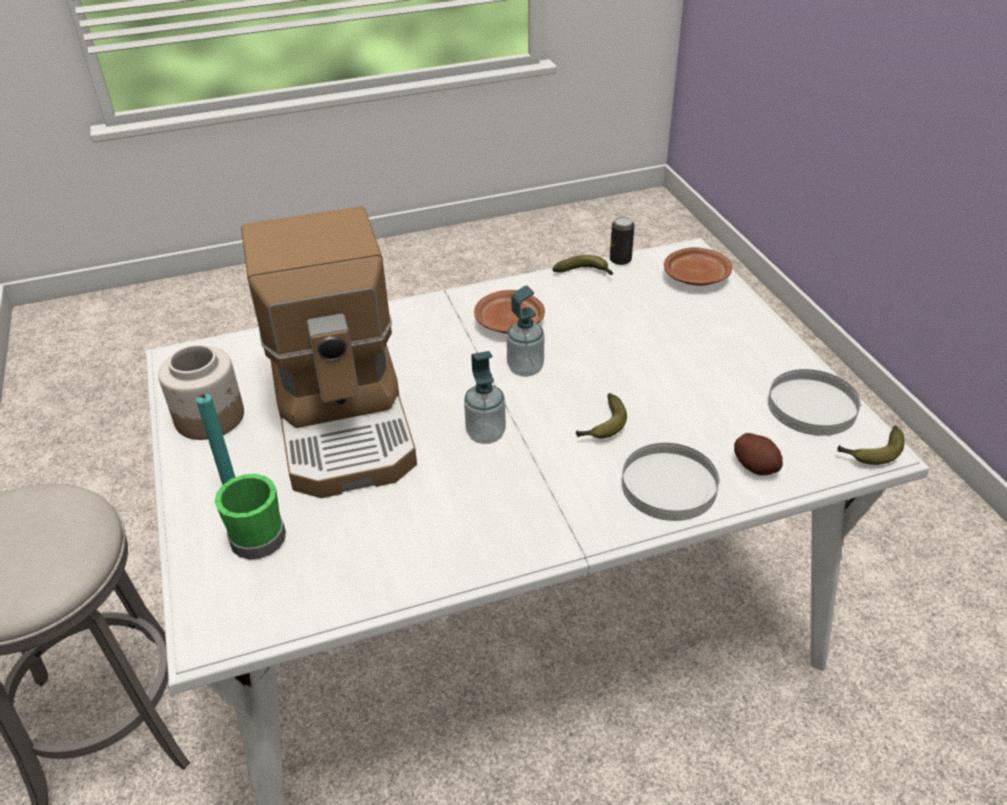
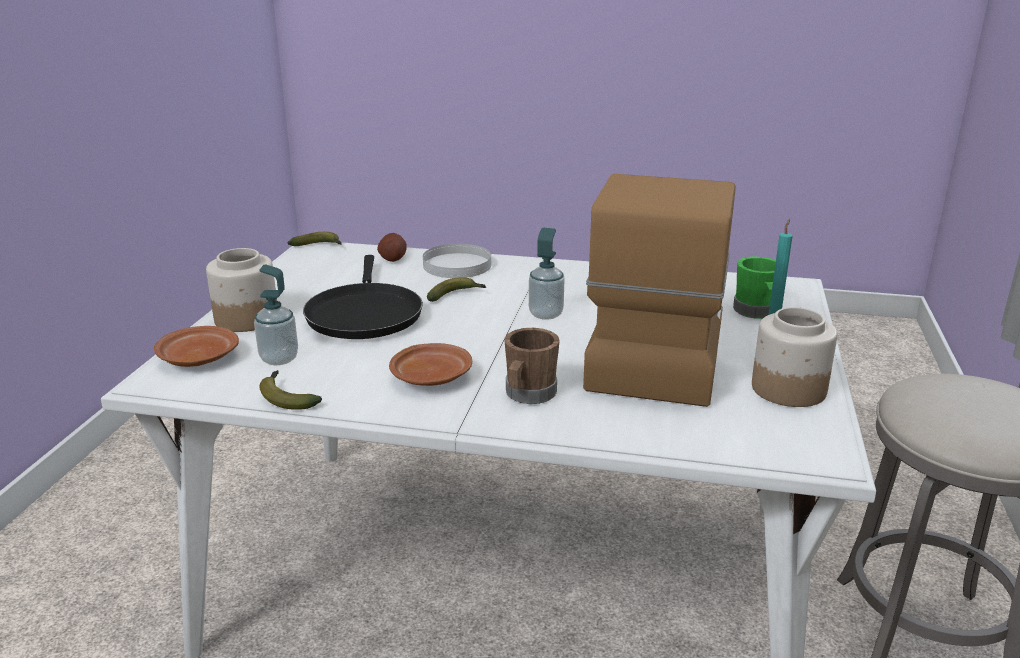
camera: 150 degrees left, 15 degrees down
(422, 334) = (528, 395): none -> brown mug
(525, 368) = (465, 340): soap dispenser -> soap dispenser (279, 359)
(620, 260) = (228, 398): can -> none
(651, 365) = (364, 314): none -> black frying pan
(735, 321) = (246, 319): none -> jar
(811, 406) = (304, 268): white plate -> none

